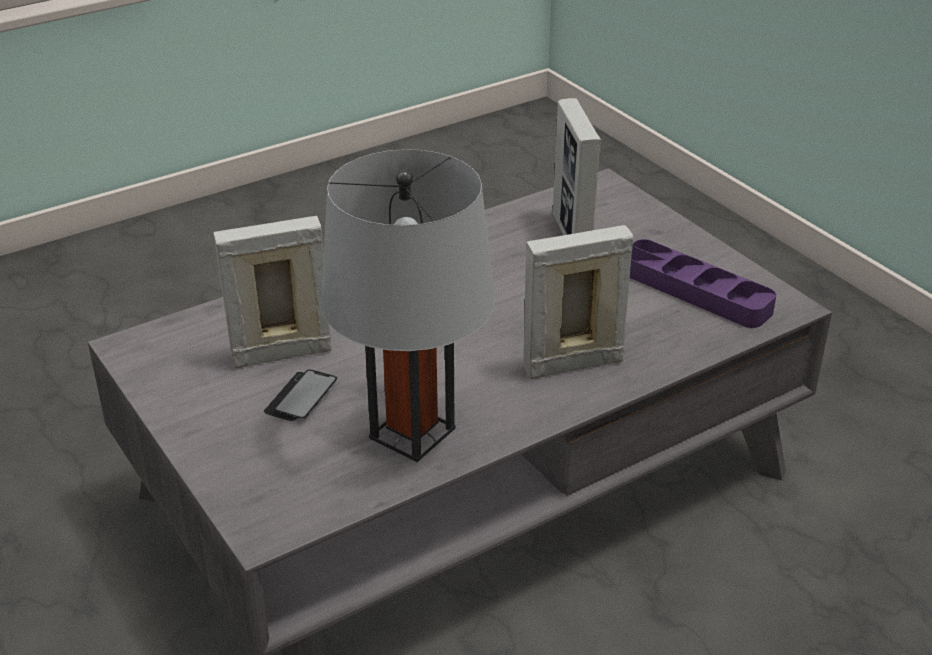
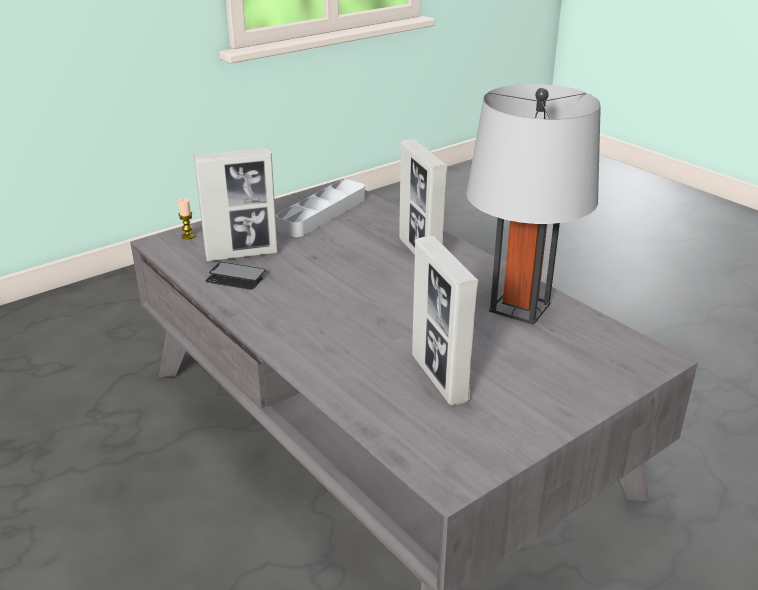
camera: 95 degrees left, 5 degrees down
(301, 397) = (496, 360): phone -> phone (236, 277)
(620, 200) = (188, 236): none -> candle
(695, 291) = (322, 213): purple tray -> grey tray

